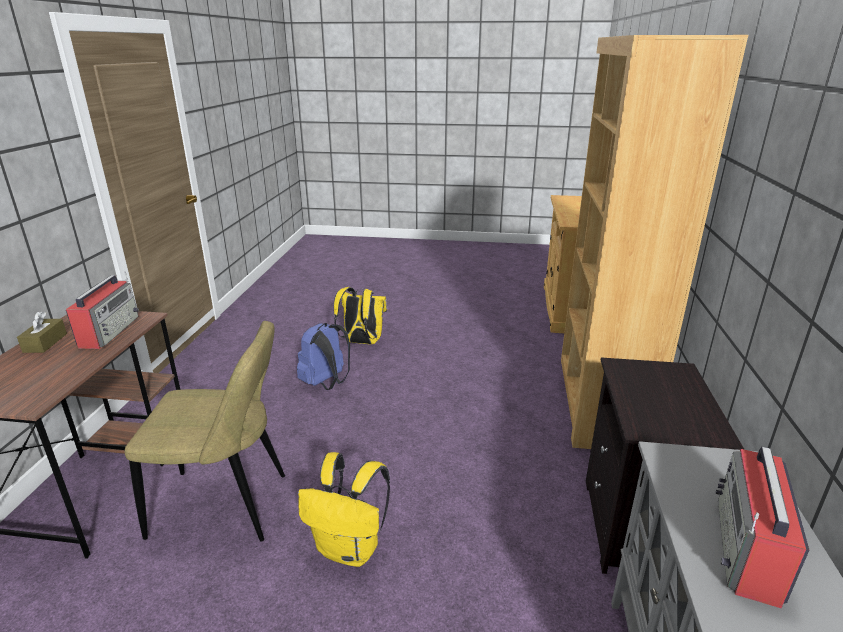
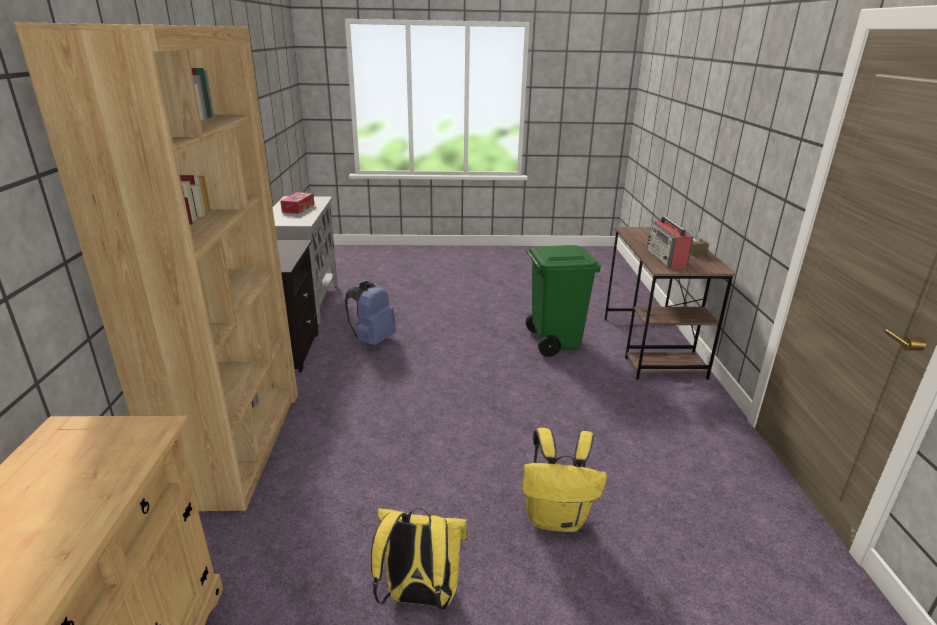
camera: 170 degrees right, 0 degrees up
(226, 506) = (554, 342): beige chair -> green trash can
(326, 383) = (557, 439): blue backpack -> blue backpack (372, 340)
(350, 549) = (463, 331): yellow backpack -> yellow backpack (419, 596)
(748, 550) = (298, 208): radio -> tissue box

